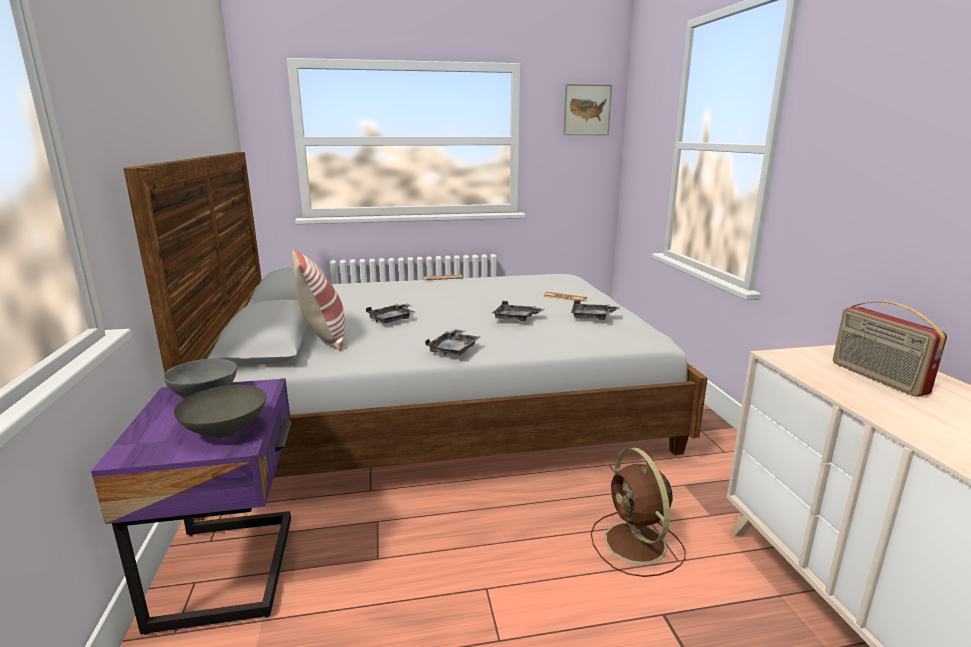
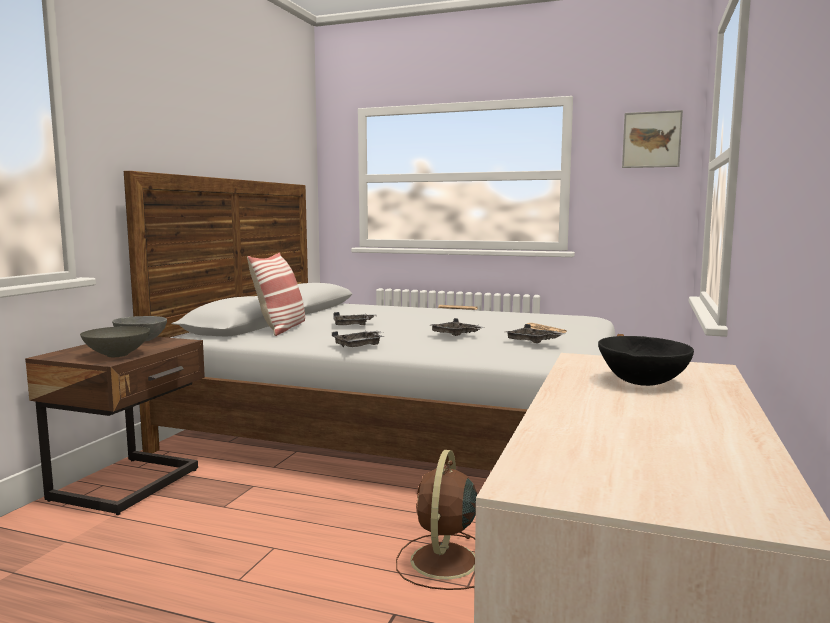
camera: 30 degrees right, 10 degrees down
(232, 569) = (130, 485): purple nightstand -> brown nightstand
(876, 378) = (643, 381): radio -> black bowl

